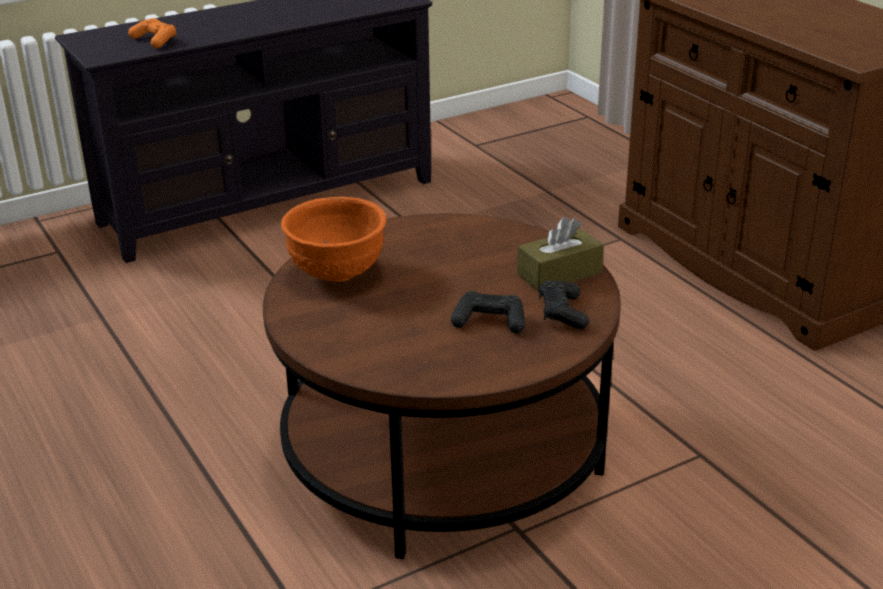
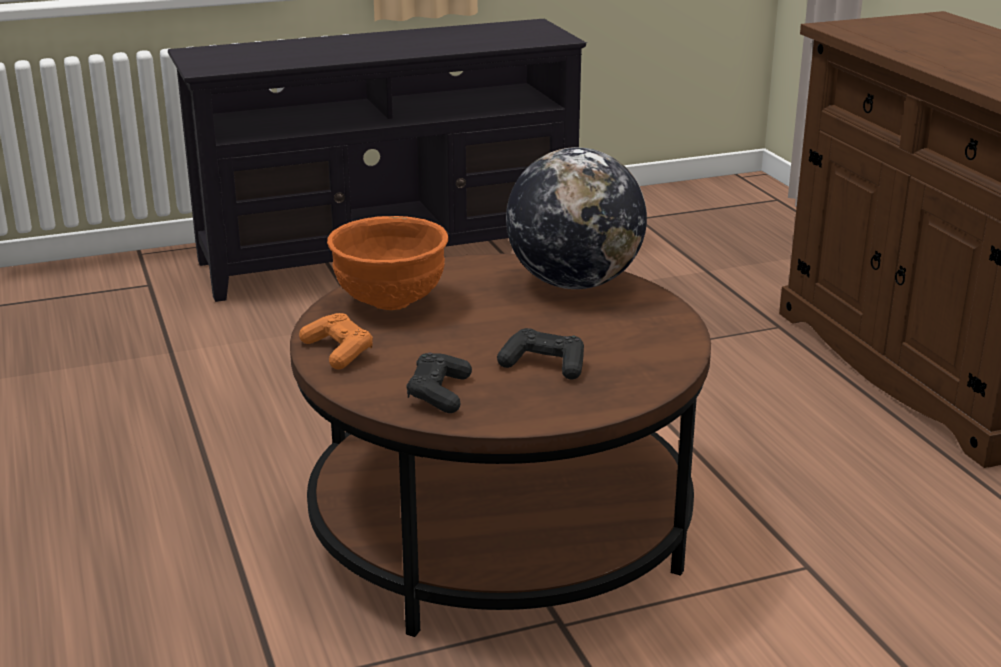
camera: 10 degrees right, 5 degrees down
(155, 40) = (268, 59): orange game controller -> orange game controller (338, 351)
(486, 239) = (574, 283): none -> globe
(559, 274) = (646, 325): brown tissue box -> none
(562, 313) = (633, 364): black game controller -> black game controller (439, 393)

